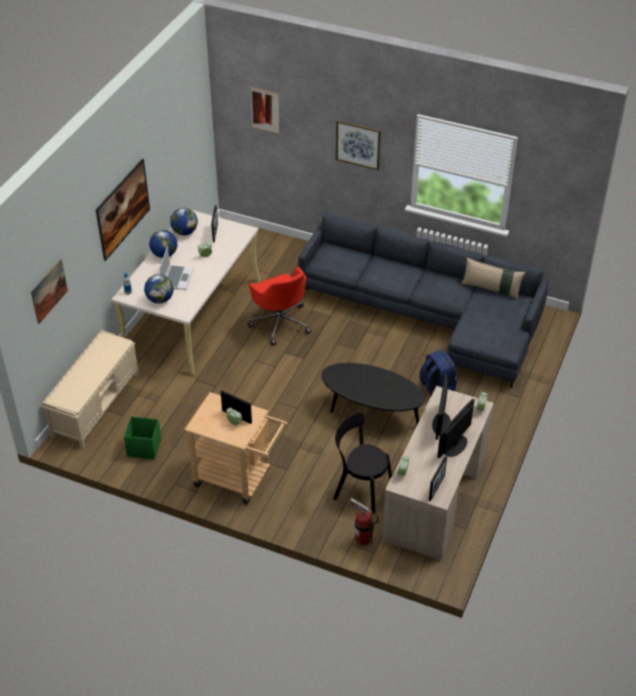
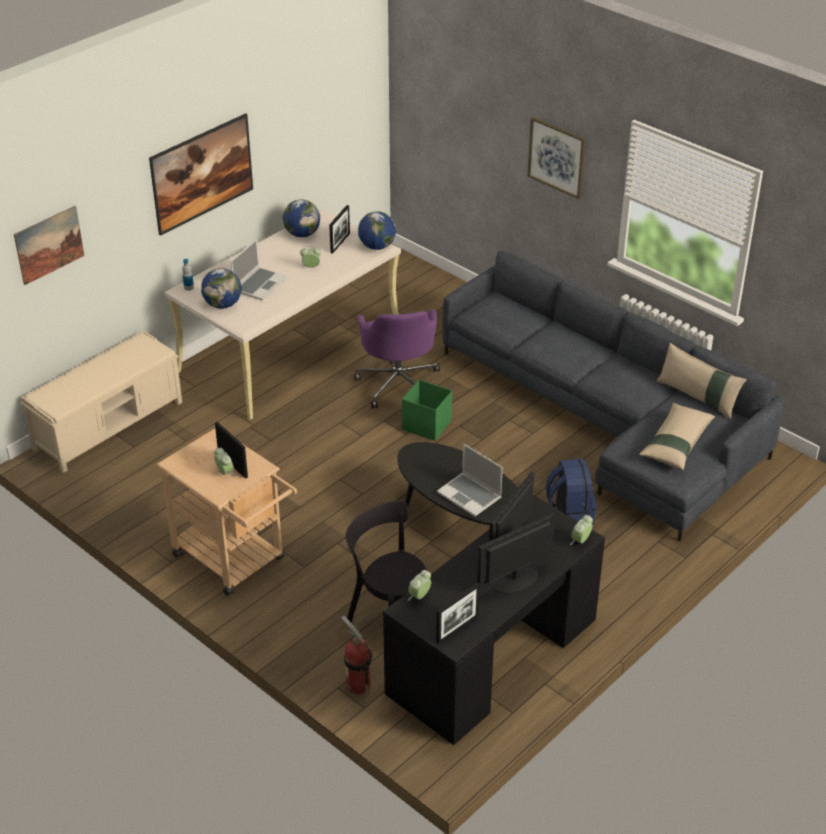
camera: 20 degrees right, 5 degrees down
(143, 447) = (137, 492): green storage box -> green storage box (426, 425)
(164, 254) = (260, 254): globe -> globe (377, 247)
(265, 110) = (448, 92): picture -> none
(280, 322) = (398, 383): red office chair -> purple office chair
(383, 394) = (470, 495): none -> laptop
(435, 496) = (491, 656): beige desk -> black desk
(494, 324) = (676, 443): none -> beige pillow

